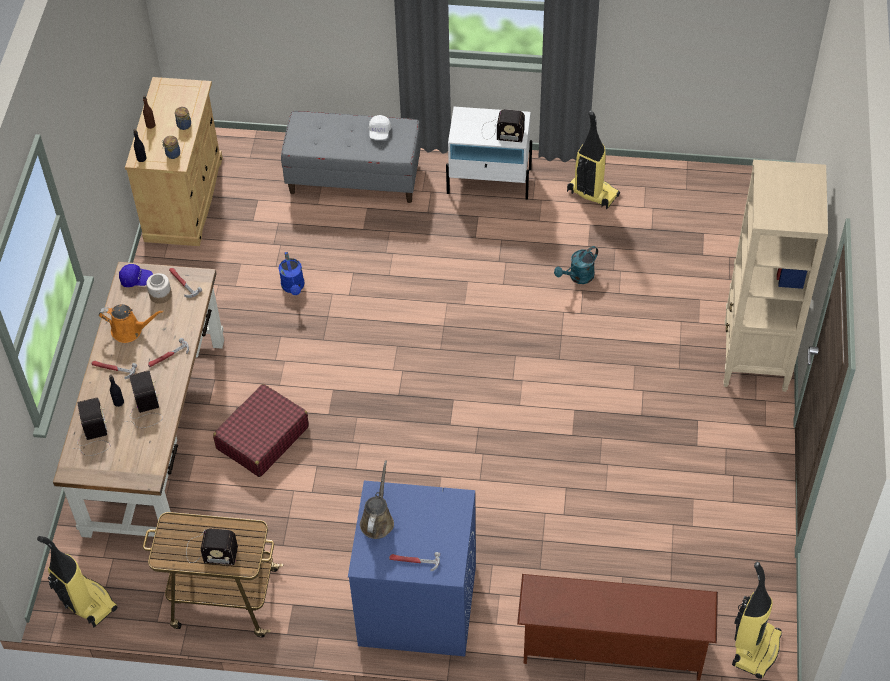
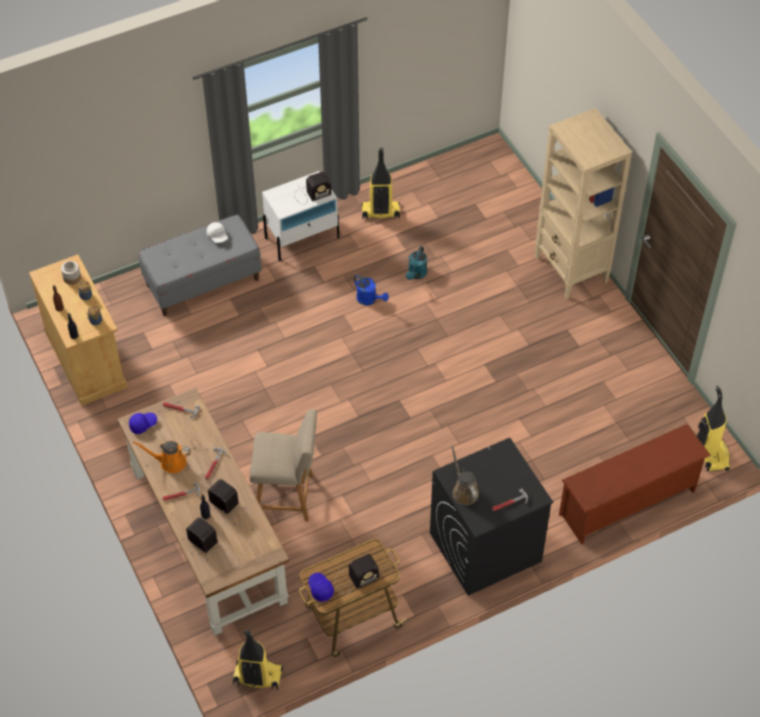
camera: 35 degrees left, 0 degrees up
(130, 330) = (170, 462): orange watering can -> orange watering can turned 150 degrees counterclockwise
(161, 294) = (170, 425): jar -> jar (72, 277)
(168, 541) = (320, 589): none -> blue cap
(262, 438) = (288, 496): red suitcase -> beige chair
(293, 287) = (223, 381): blue watering can -> blue watering can (369, 299)
(416, 606) = (485, 548): blue washing machine -> black washing machine

